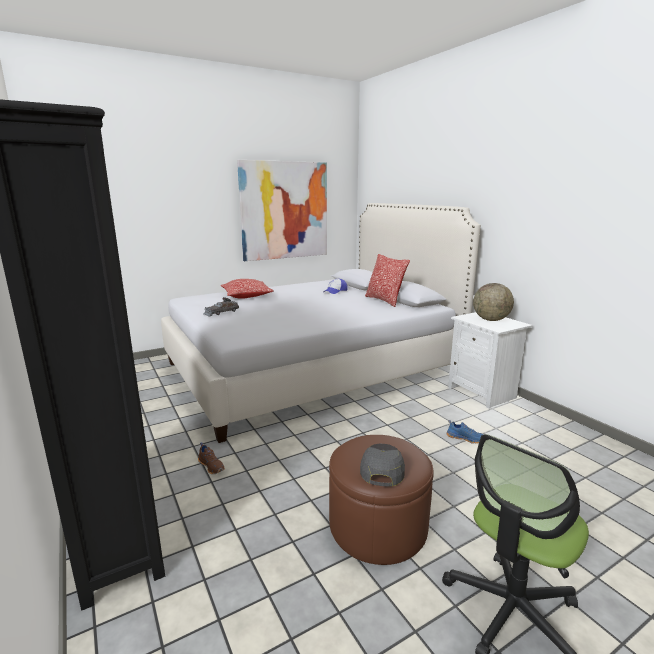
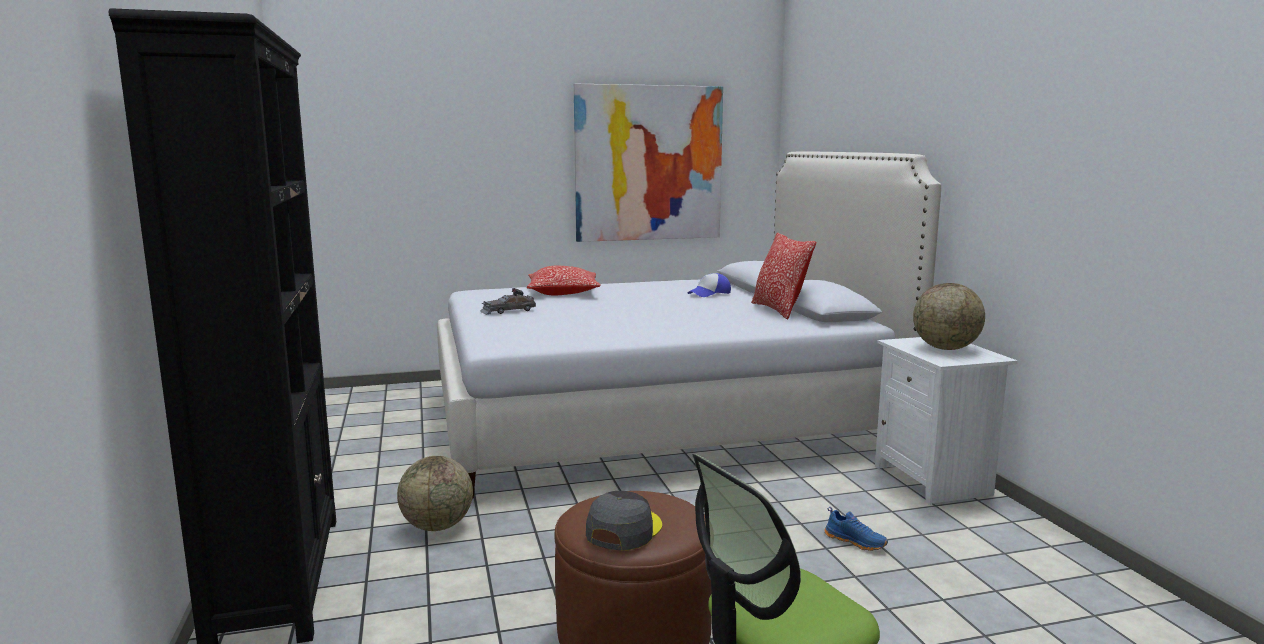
camera: 15 degrees right, 5 degrees down
(212, 466) = (437, 526): brown shoe -> globe

